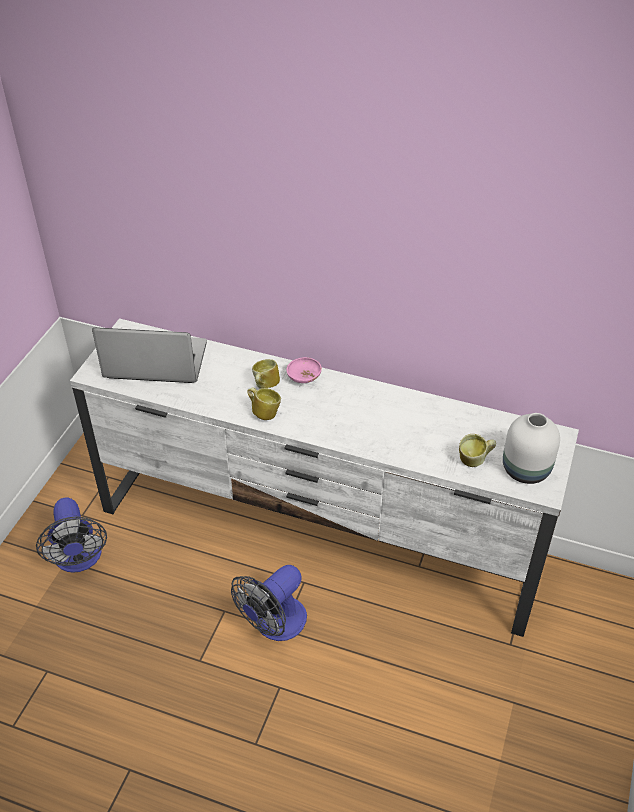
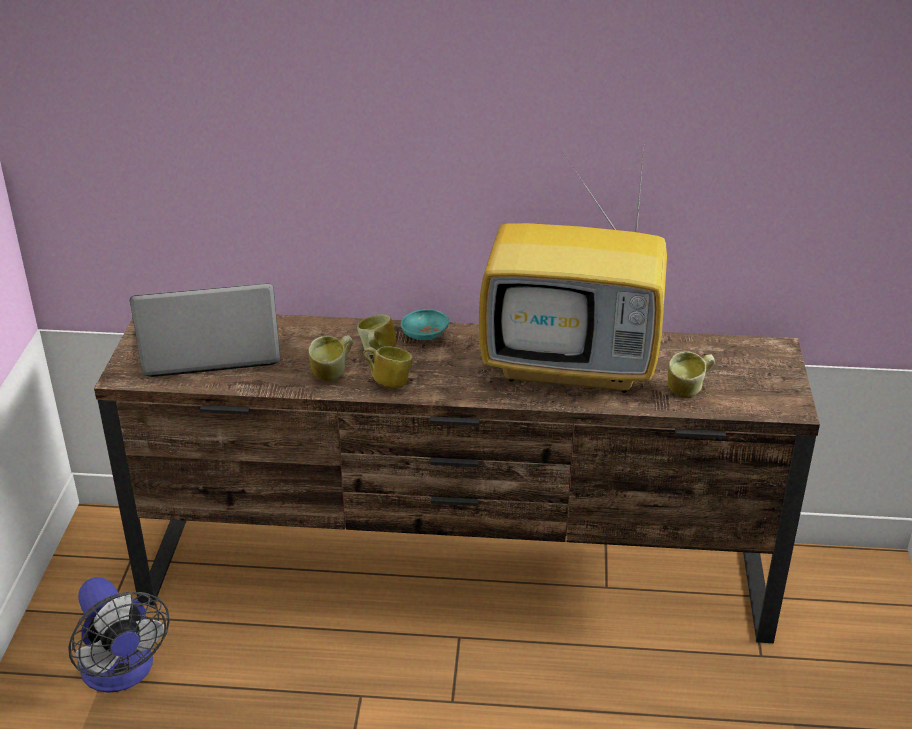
camera: 15 degrees left, 10 degrees down
(229, 398) = (333, 374): none -> mug
(274, 625) = (438, 699): fan -> none
(304, 378) = (425, 336): pink bowl -> turquoise bowl
(319, 536) = (458, 577): white tv stand -> brown tv stand
(400, 423) = (574, 365): none -> television
(527, 470) = (758, 390): white vase -> none

